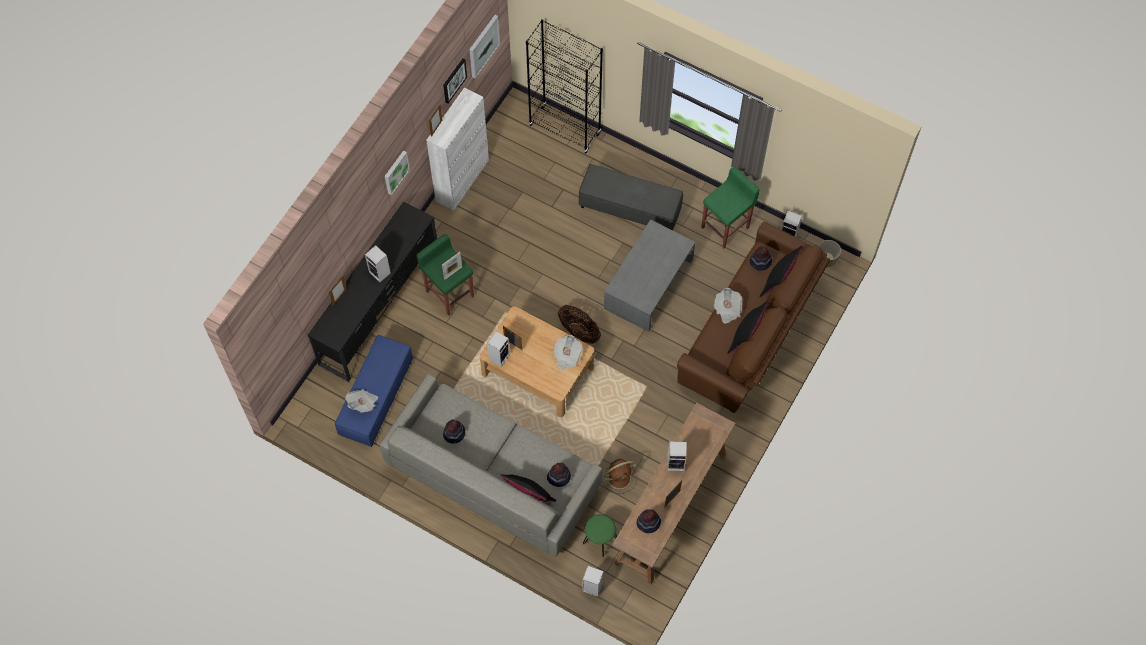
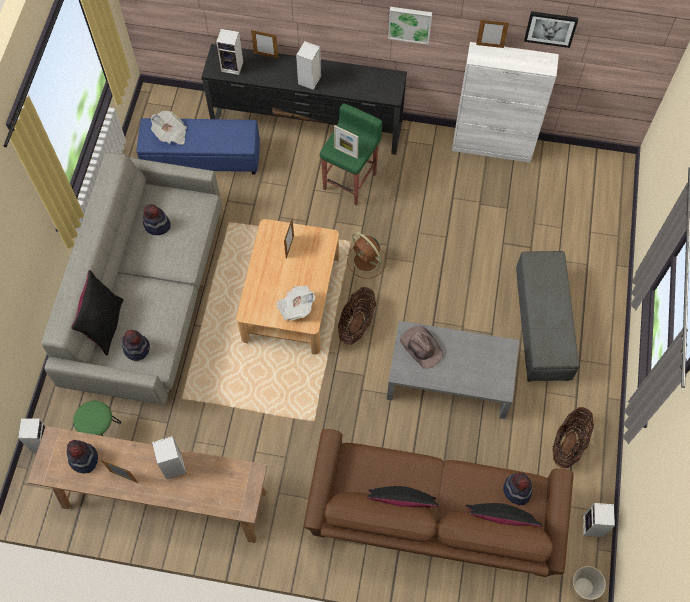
camera: 70 degrees right, 0 degrees up
(483, 46) = (618, 45): picture -> none
(499, 356) = (270, 238): speaker -> speaker (233, 66)
(565, 129) = (609, 223): black bookcase -> none
(620, 477) = (187, 429): brown fan -> brown fan (367, 261)
(631, 283) = (421, 347): none -> brown hat
(726, 227) = (568, 444): green stool -> basket
(727, 309) = (430, 470): newspaper -> none

